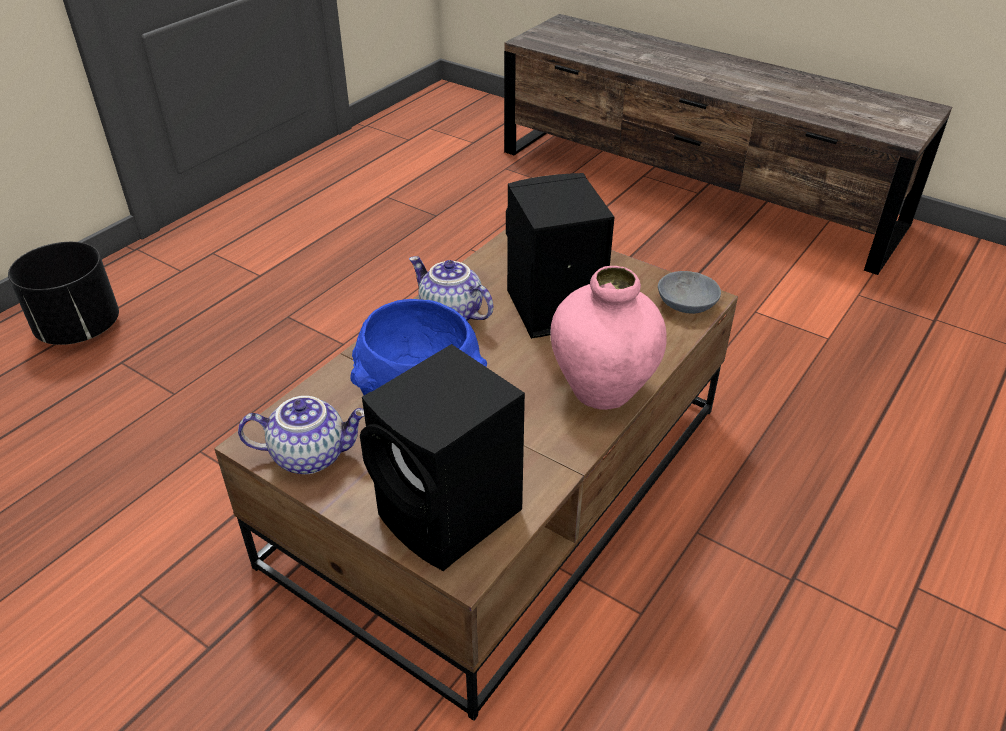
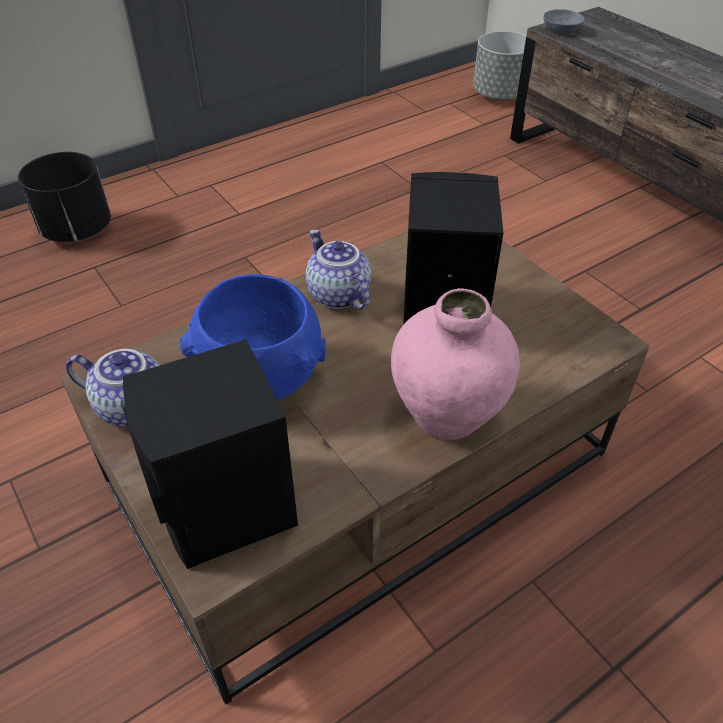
camera: 20 degrees right, 5 degrees up
(475, 112) = (499, 95): none -> grey planter
(685, 305) = (584, 342): grey bowl -> grey bowl (560, 30)

